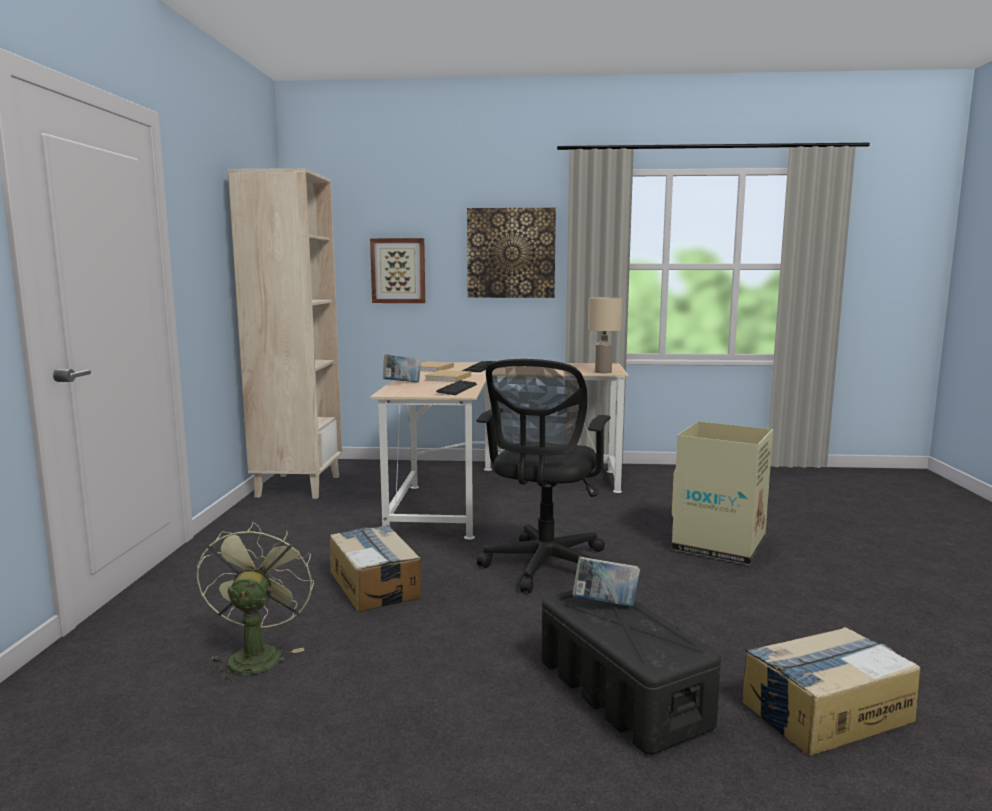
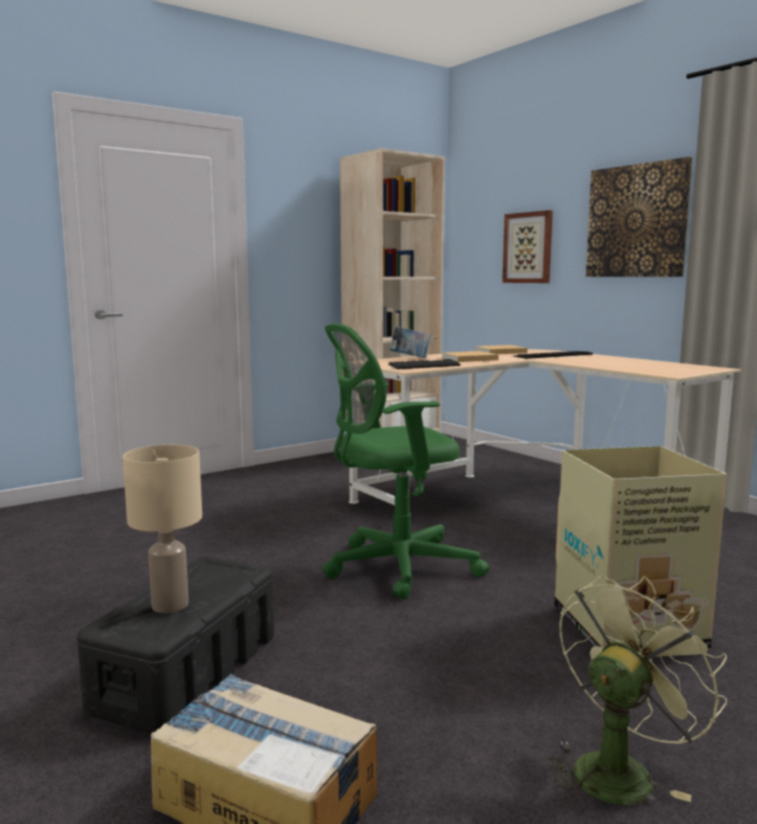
camera: 50 degrees right, 0 degrees up
(256, 655) = (112, 538): green fan -> green fan (619, 769)
(375, 584) = (261, 528): cardboard box -> none
(544, 567) = (394, 567): black office chair -> green office chair
(602, 372) = (657, 373): beige table lamp -> beige table lamp (169, 605)
(605, 604) = (215, 579): book -> none

